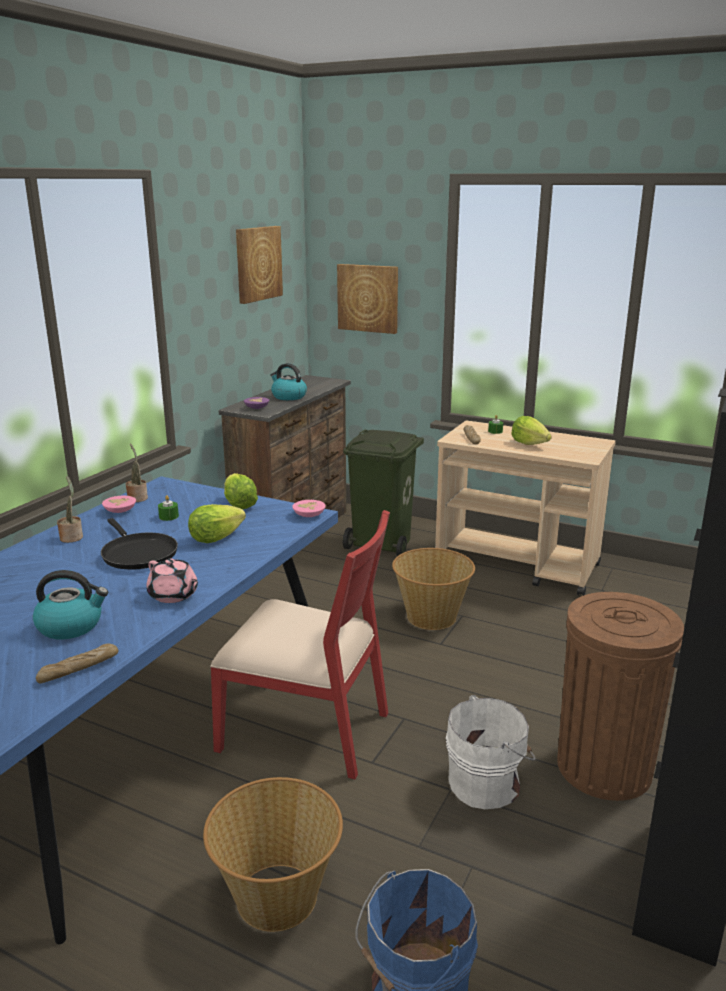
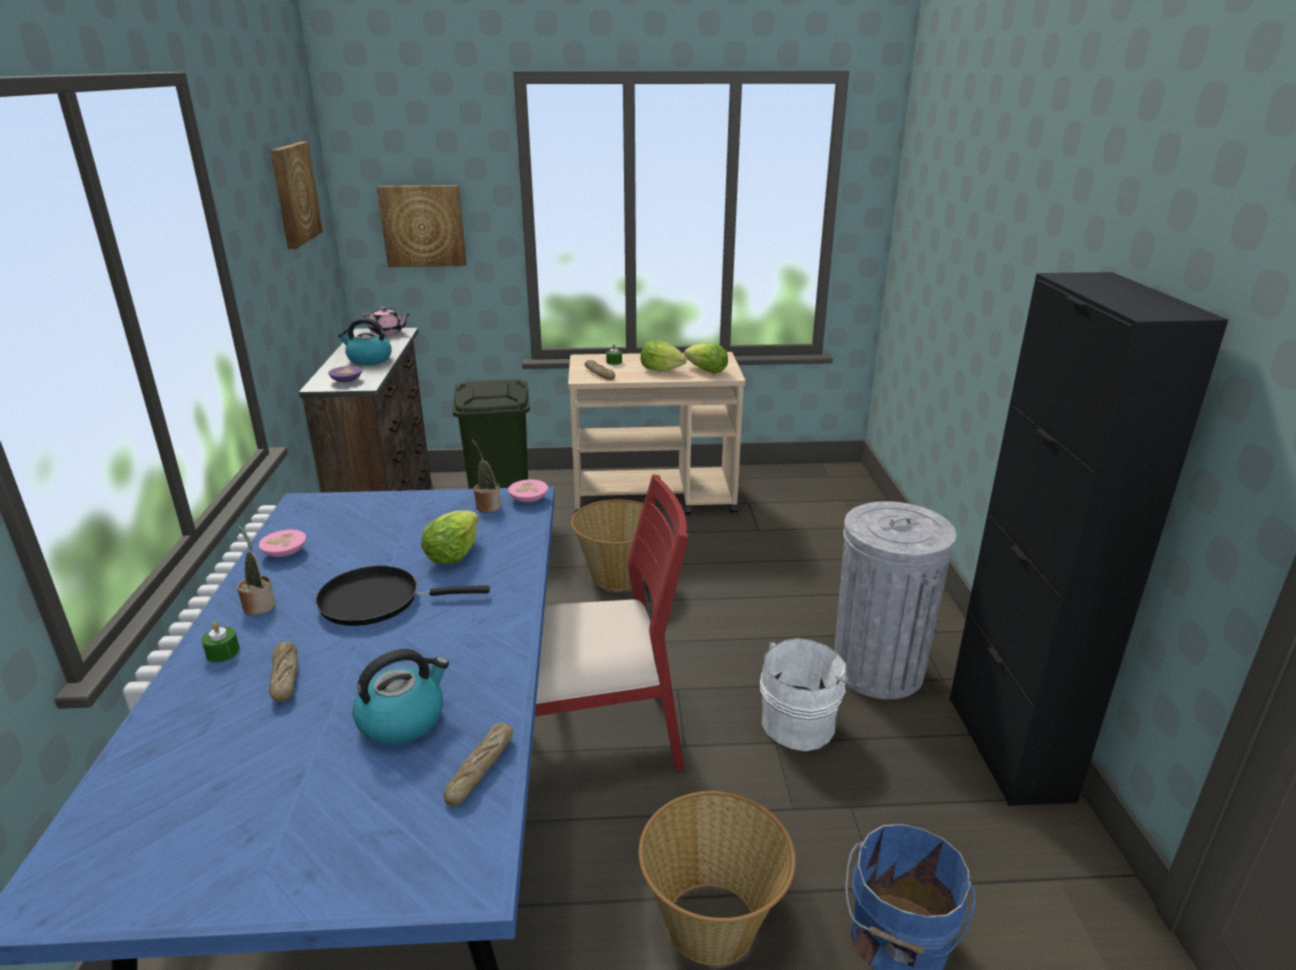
camera: 30 degrees left, 5 degrees up
(39, 581) = (285, 677): none -> bread
(137, 498) = (289, 529): potted plant -> potted plant (487, 506)
(137, 553) = (377, 601): black frying pan -> black frying pan turned 150 degrees clockwise
(168, 516) = (361, 543): green candle -> green candle (223, 652)
(173, 595) = (486, 638): pink teapot -> pink teapot (387, 332)
(239, 505) = (433, 506): lettuce -> lettuce (706, 371)
(603, 767) = (877, 669): brown trash can -> grey trash can

